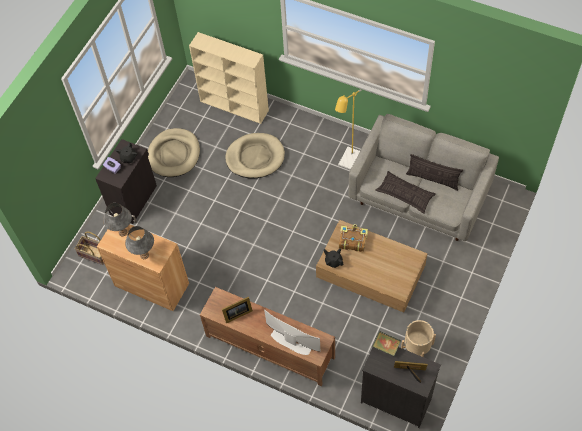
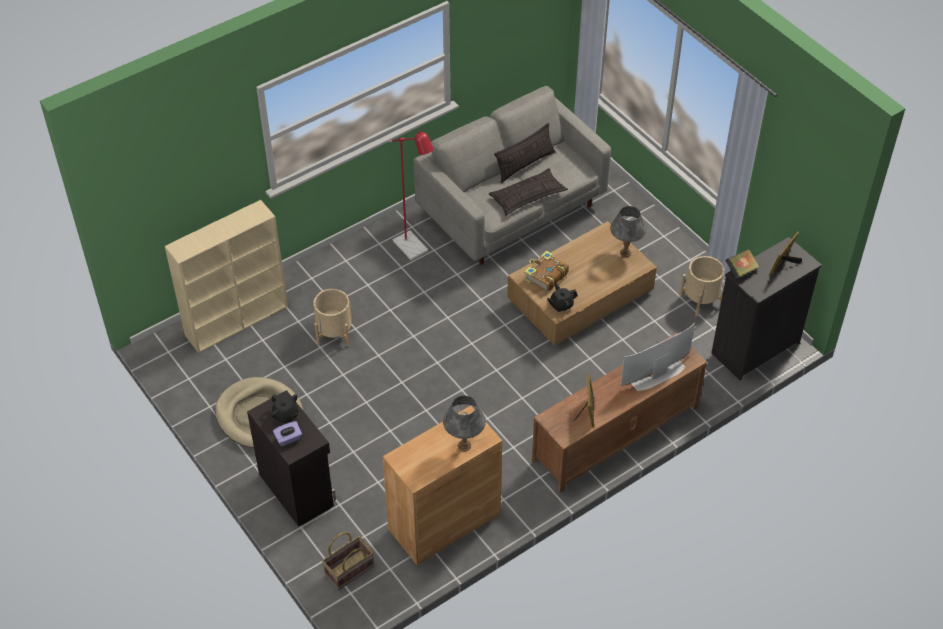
camera: 65 degrees left, 10 degrees down
(122, 232) = (411, 455): grey table lamp -> grey table lamp (625, 253)
(255, 157) = (334, 333): beige dog bed -> beige planter
(348, 162) = (414, 250): yellow floor lamp -> red floor lamp

